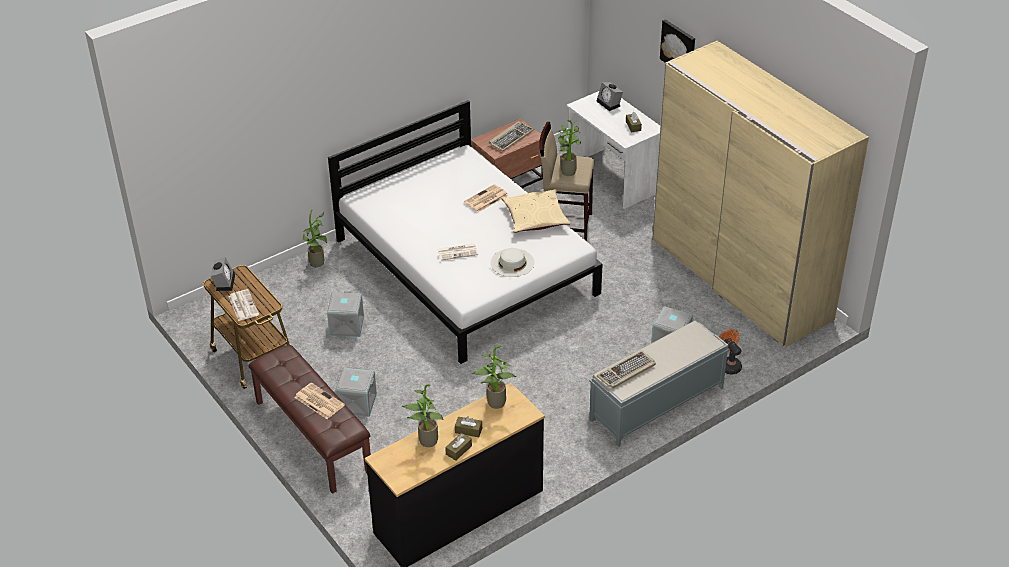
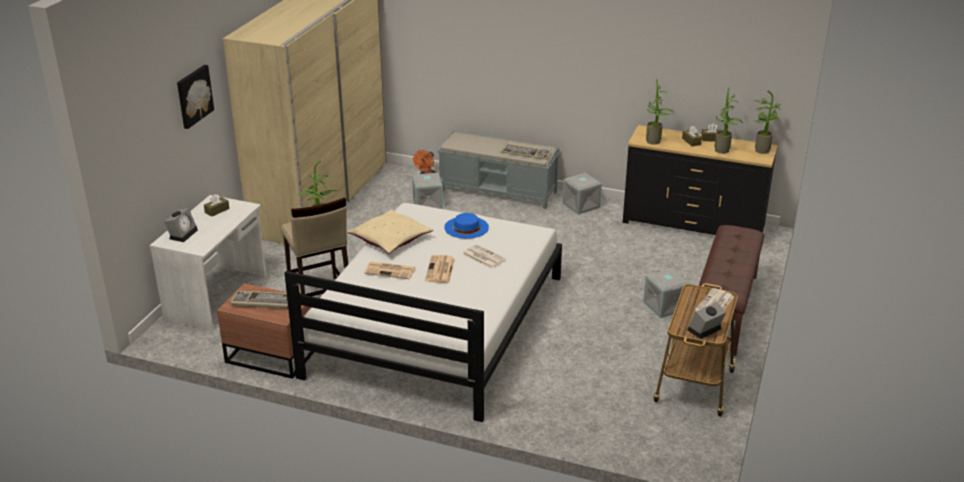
camera: 125 degrees left, 10 degrees down
(318, 264) = (530, 415): potted plant -> potted plant (761, 149)
(318, 401) = (730, 252): newspaper -> newspaper (440, 270)
(346, 325) = (590, 354): grey storage box -> grey storage box (581, 205)
(512, 262) = (466, 227): white hat -> blue hat

